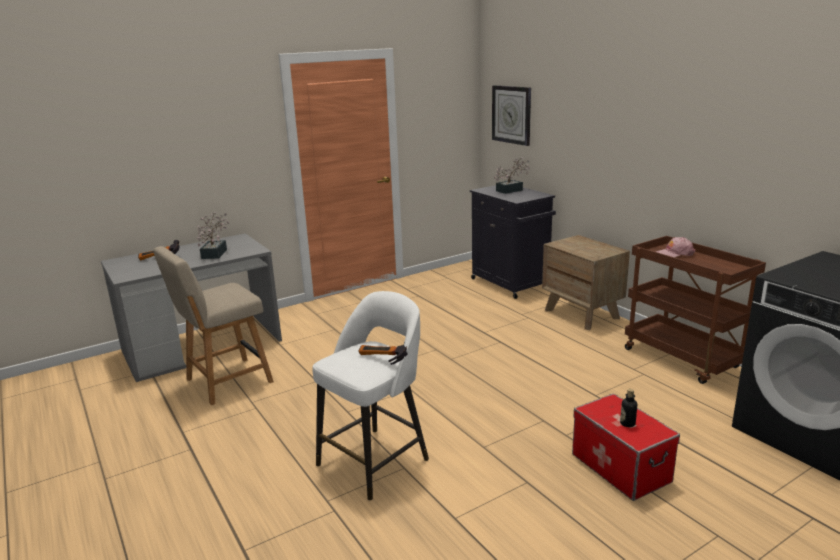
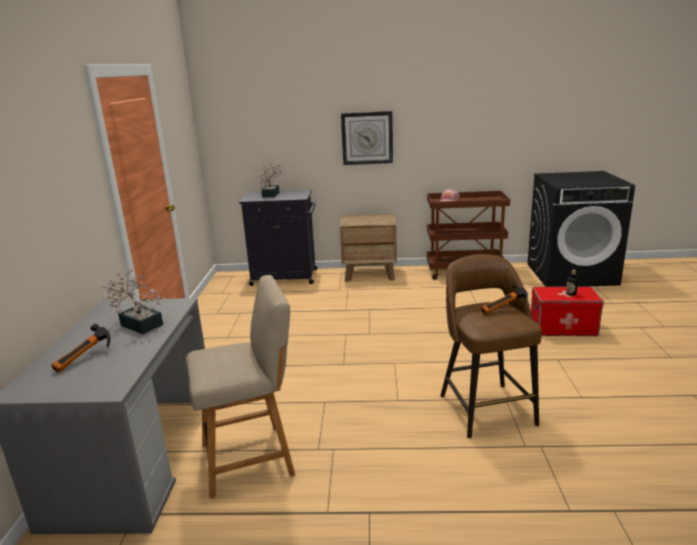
camera: 55 degrees left, 0 degrees up
(225, 382) = (252, 458): beige chair -> beige chair turned 105 degrees counterclockwise
(375, 460) = (485, 408): white stool -> brown stool
(511, 114) = (245, 128): wall clock -> wall clock (367, 138)

